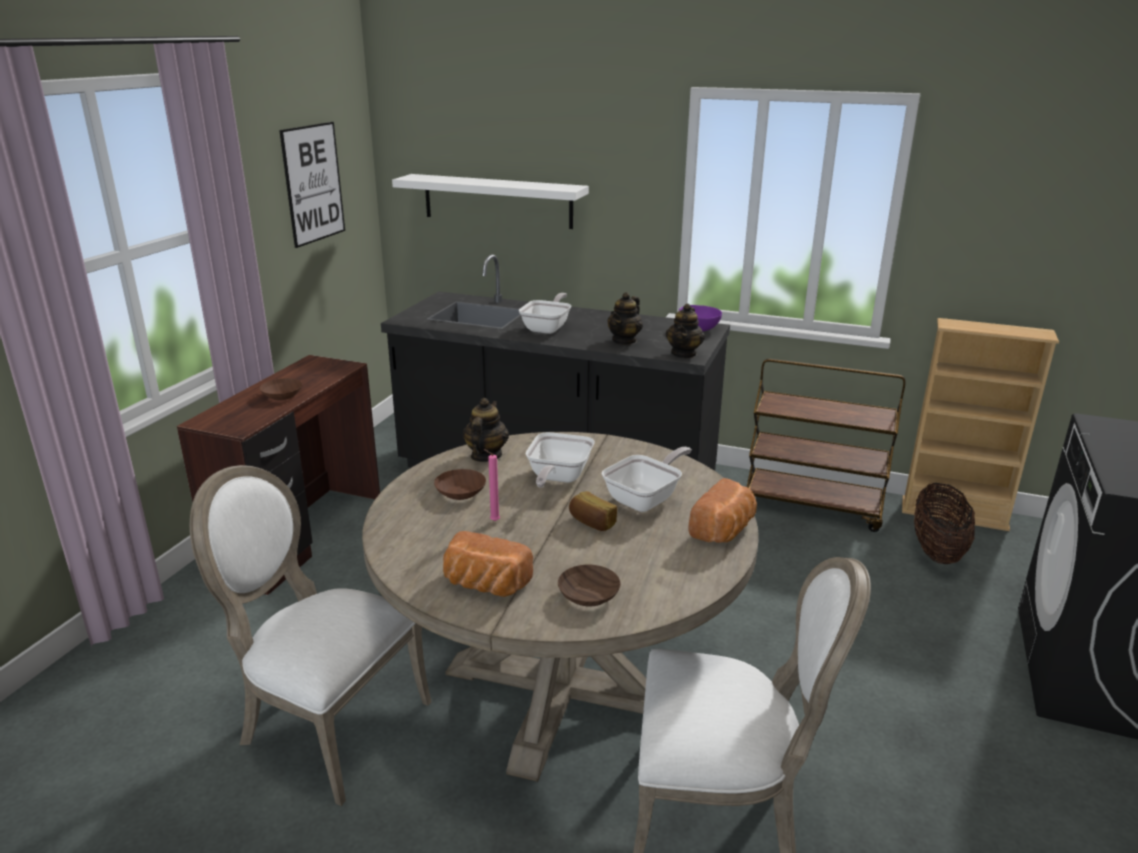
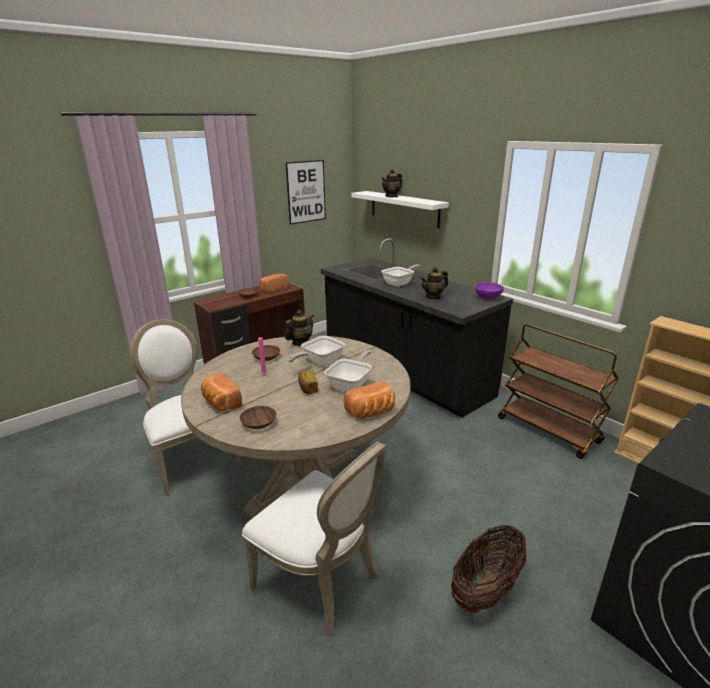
camera: 30 degrees right, 0 degrees up
(314, 375) = (273, 289): none -> bread
(646, 499) = (351, 384): frying pan -> frying pan turned 45 degrees counterclockwise
(684, 354) = (459, 310): teapot -> teapot (391, 196)
(937, 550) = (618, 485): basket -> basket (486, 589)

